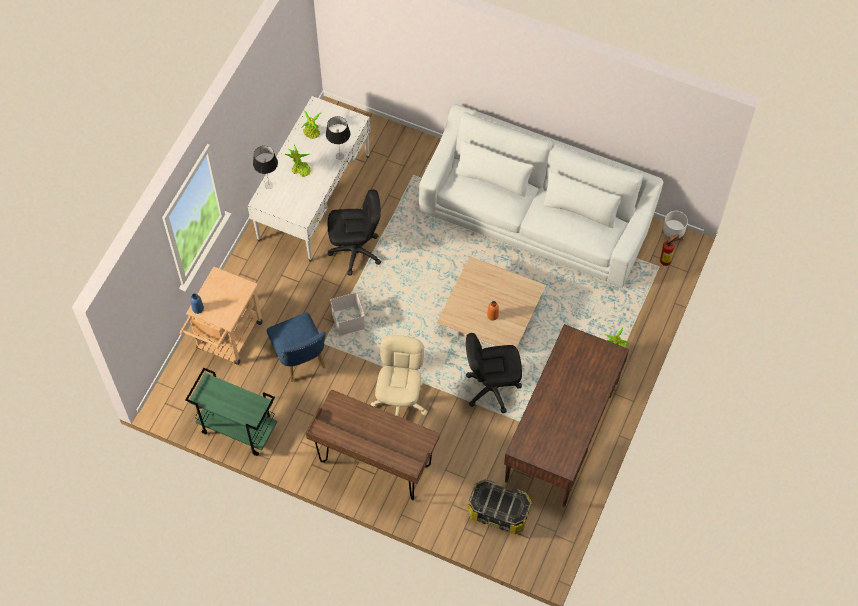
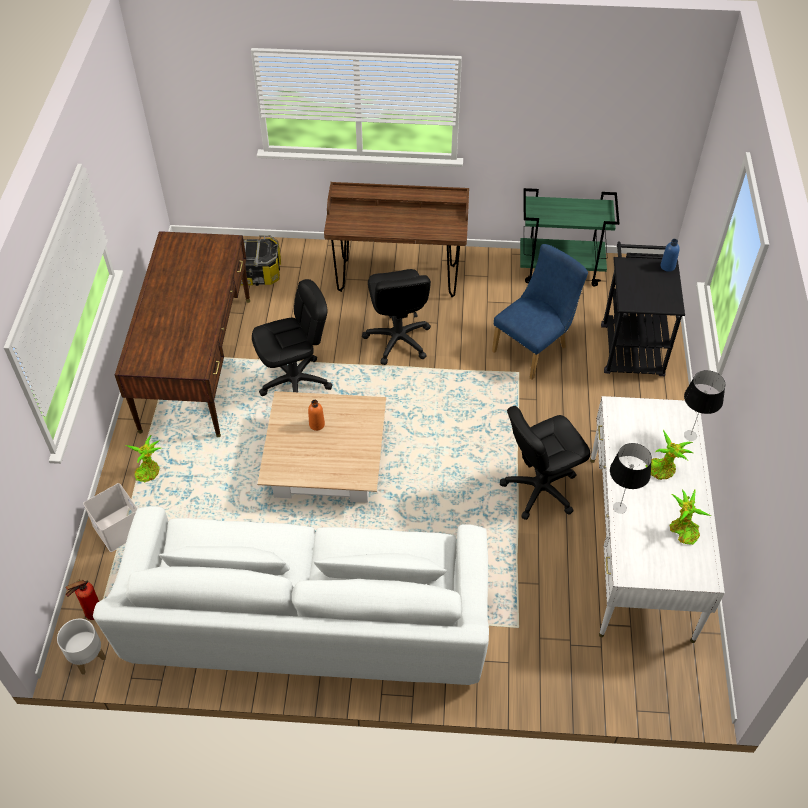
camera: 160 degrees right, 10 degrees down
(227, 340) = (631, 344): beige cart -> black cart
(300, 360) = (534, 348): blue chair -> blue chair turned 90 degrees clockwise
(347, 320) = (504, 405): white storage box -> white storage box (120, 528)
(400, 402) = (397, 340): beige office chair -> black office chair

